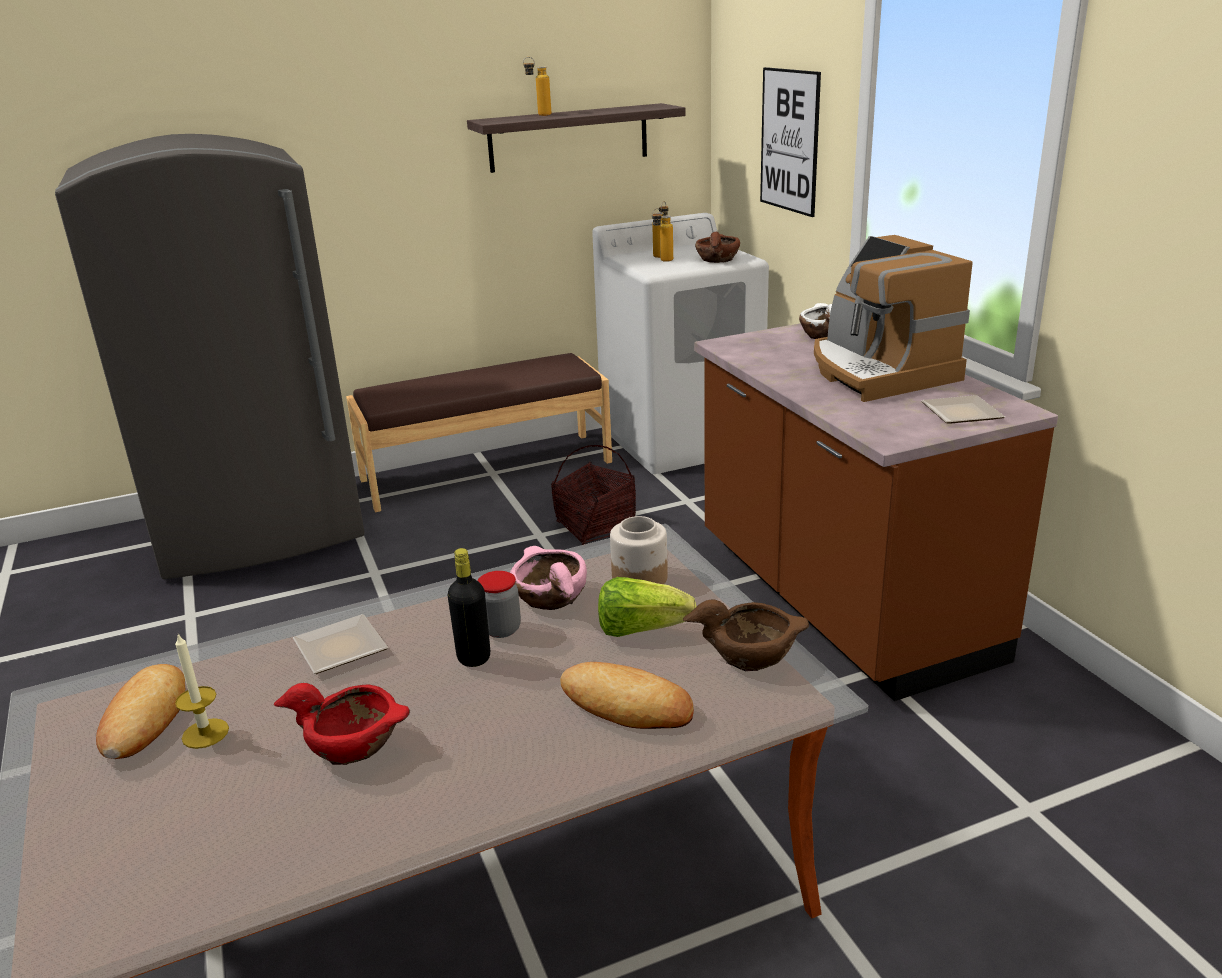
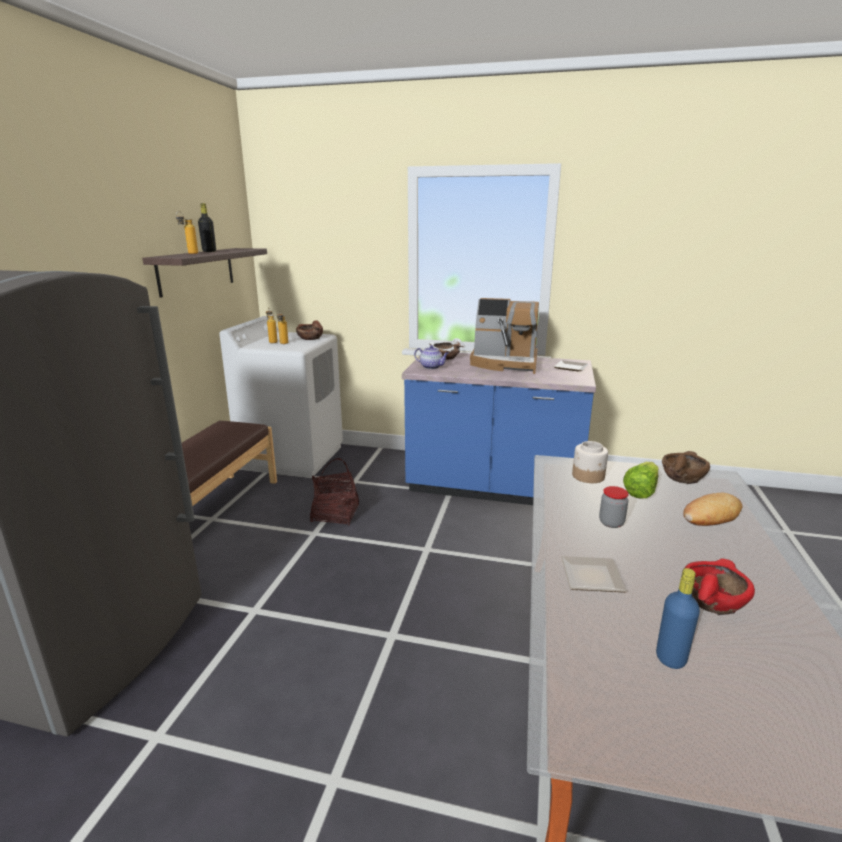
camera: 55 degrees left, 5 degrees down
(144, 718) = (632, 685): bread -> none
(205, 733) = (670, 658): candle -> blue bottle
(474, 657) = (637, 538): black bottle -> black bottle (209, 251)
(550, 596) = (586, 501): pink bowl -> none
(756, 344) = (432, 367): none -> teapot
(789, 141) = (344, 264): picture -> none
(840, 600) = (493, 488): brown counter -> blue counter

